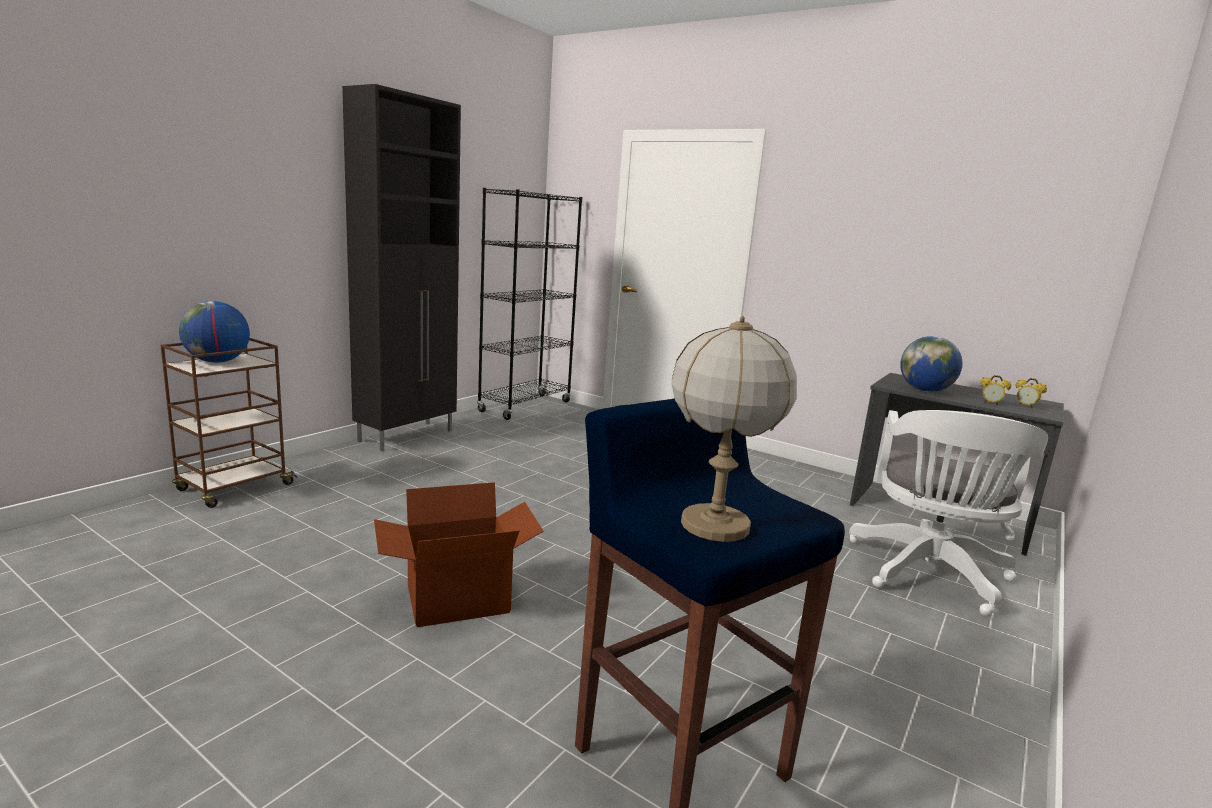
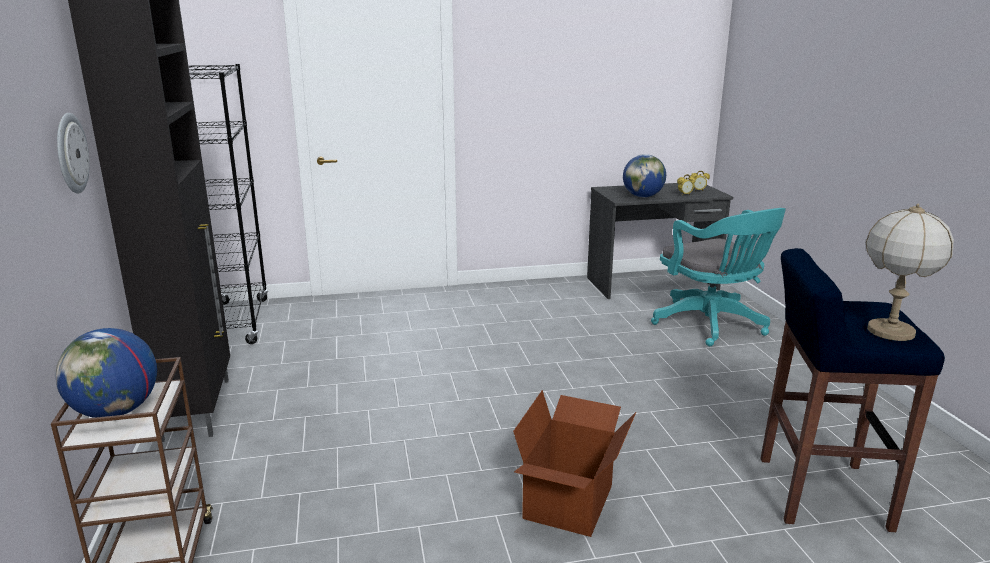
camera: 45 degrees left, 5 degrees up
(302, 203) = (70, 153): none -> wall clock
(929, 575) = (712, 325): white office chair -> turquoise office chair

